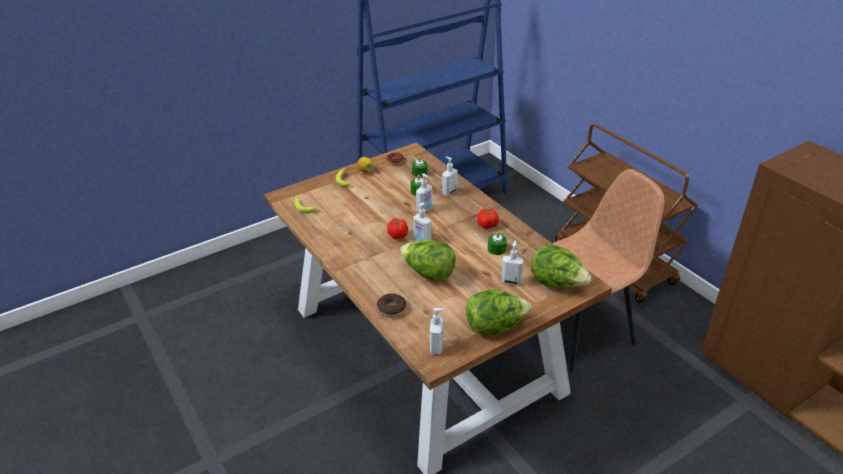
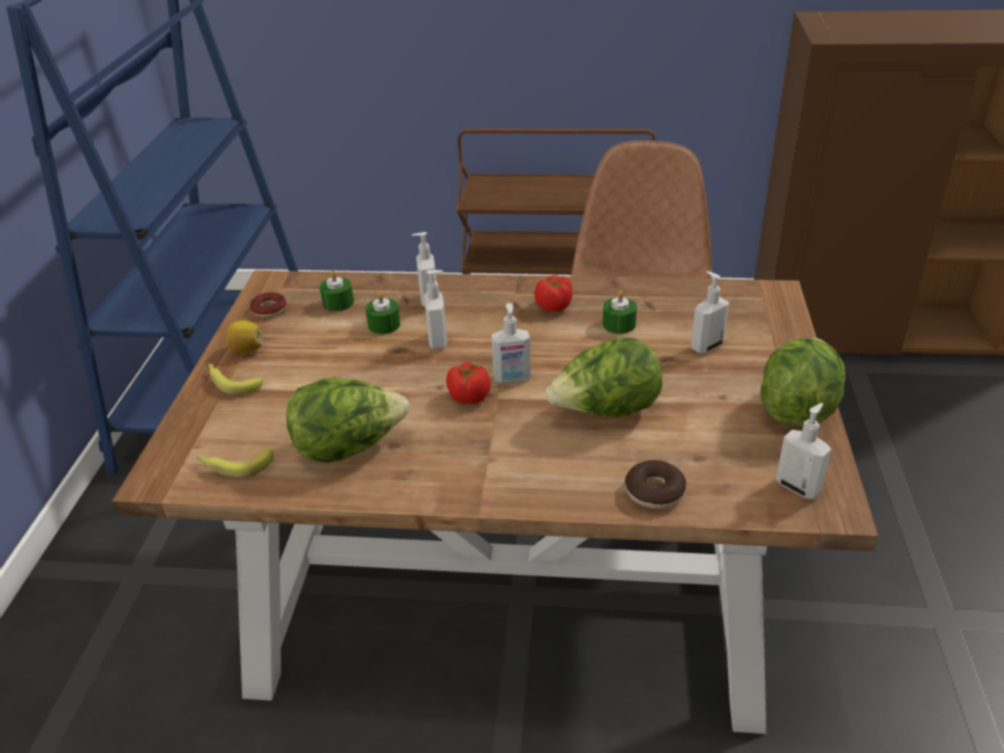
camera: 50 degrees left, 0 degrees up
(557, 283) = (750, 313): lettuce -> lettuce (349, 447)

